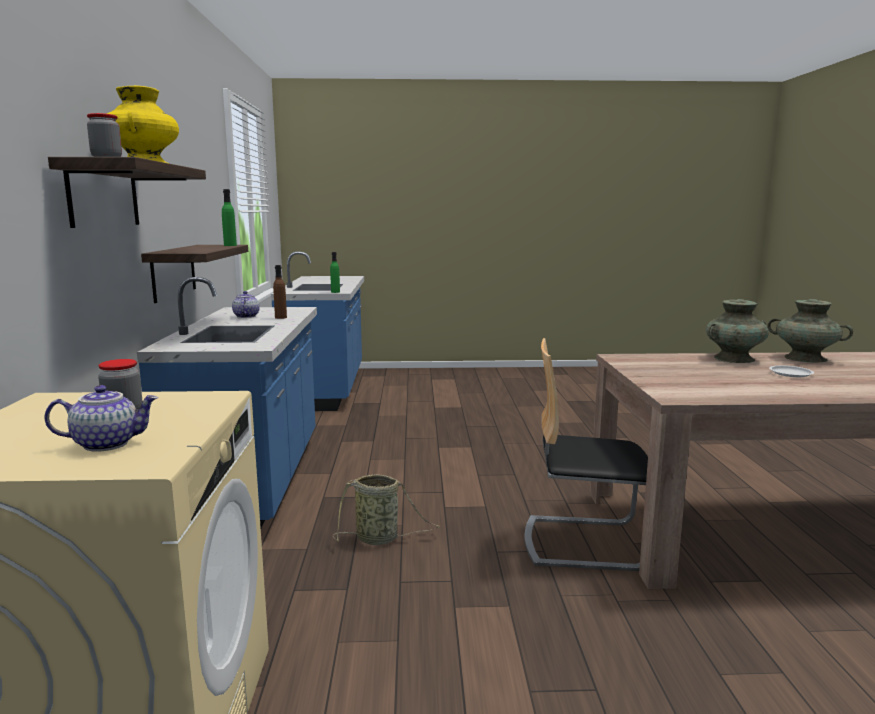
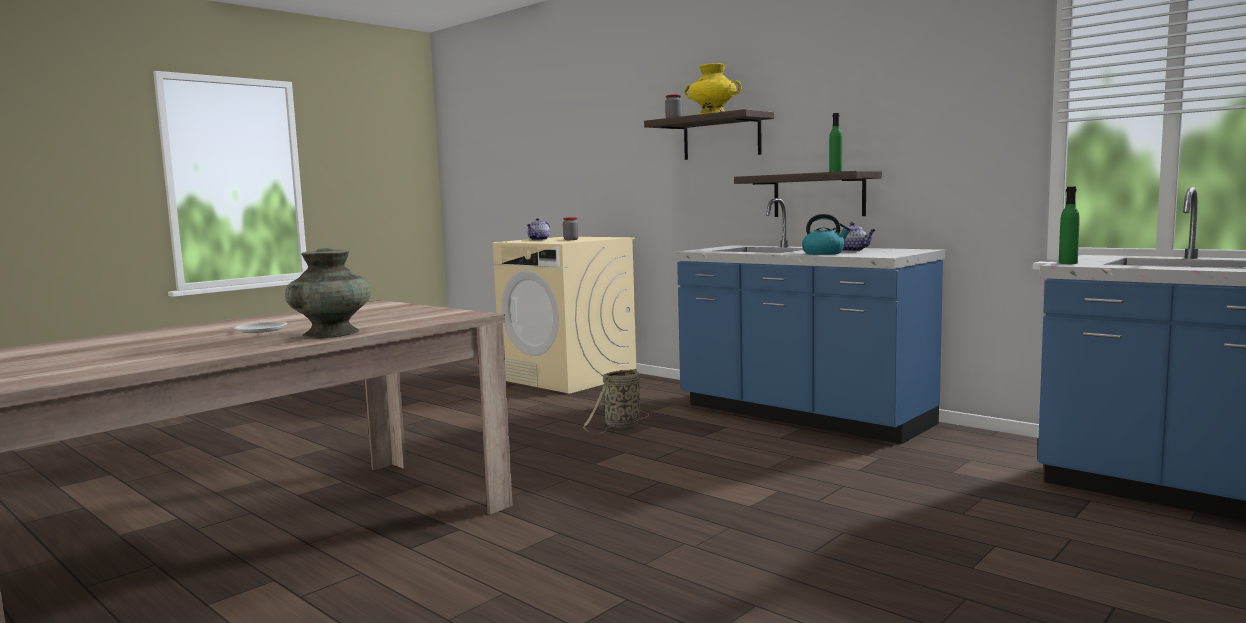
camera: 135 degrees right, 5 degrees down
(280, 317) = (824, 253): brown bottle -> kettle
(585, 542) = (469, 470): chair -> none
(804, 358) = (224, 349): turquoise vase -> none

